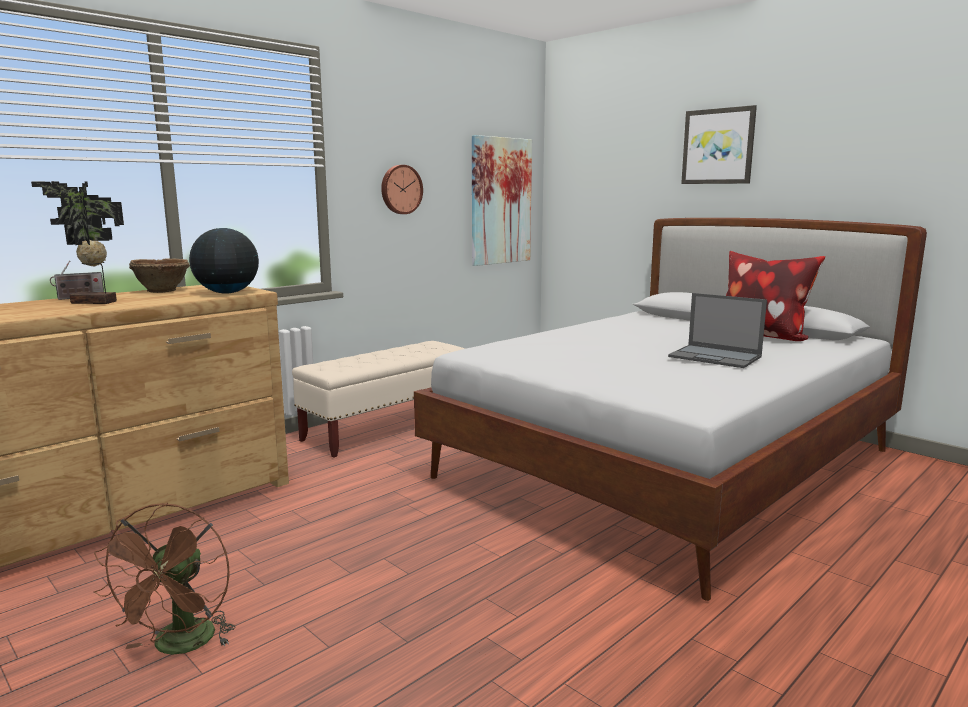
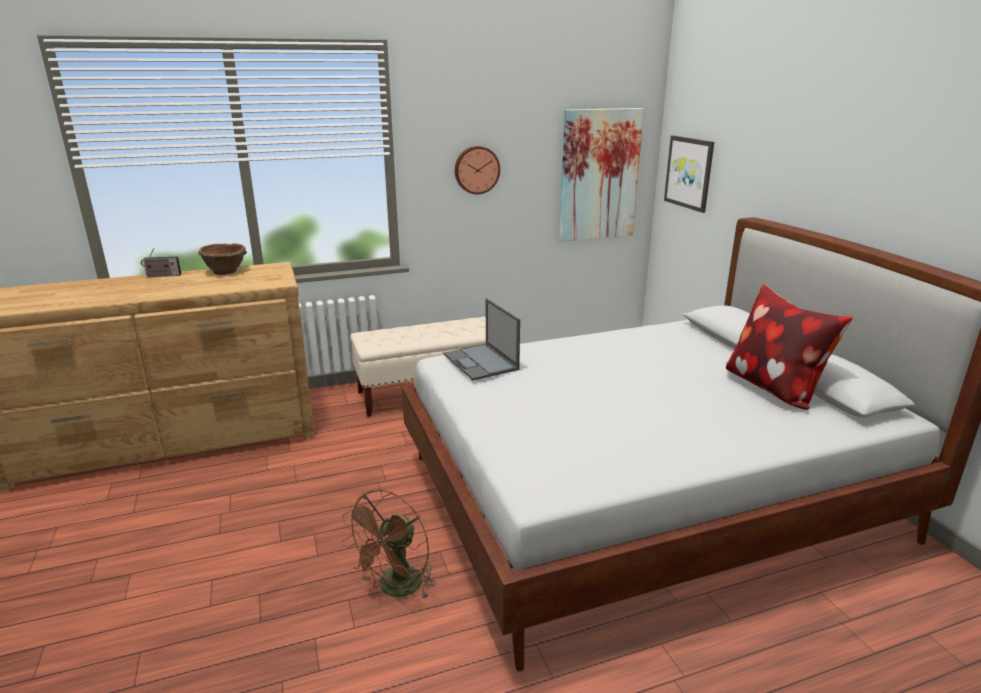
camera: 25 degrees right, 10 degrees up
(93, 303) = (158, 286): potted plant -> none
(180, 646) = (131, 571): brown fan -> brown fan (395, 589)
(227, 293) = (260, 282): globe -> none
(716, 357) = (662, 418): laptop -> laptop (481, 362)
(718, 146) = (815, 143): picture -> picture (689, 173)

